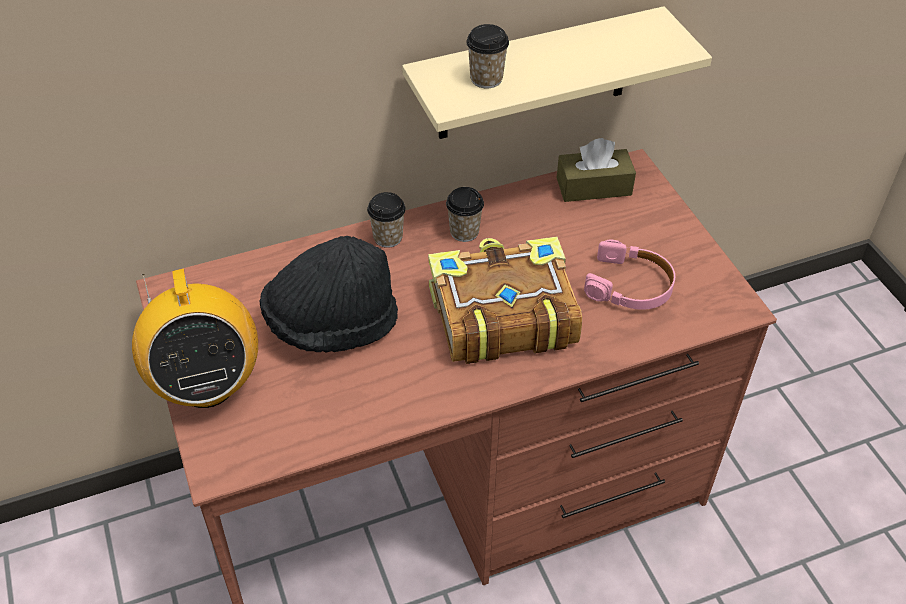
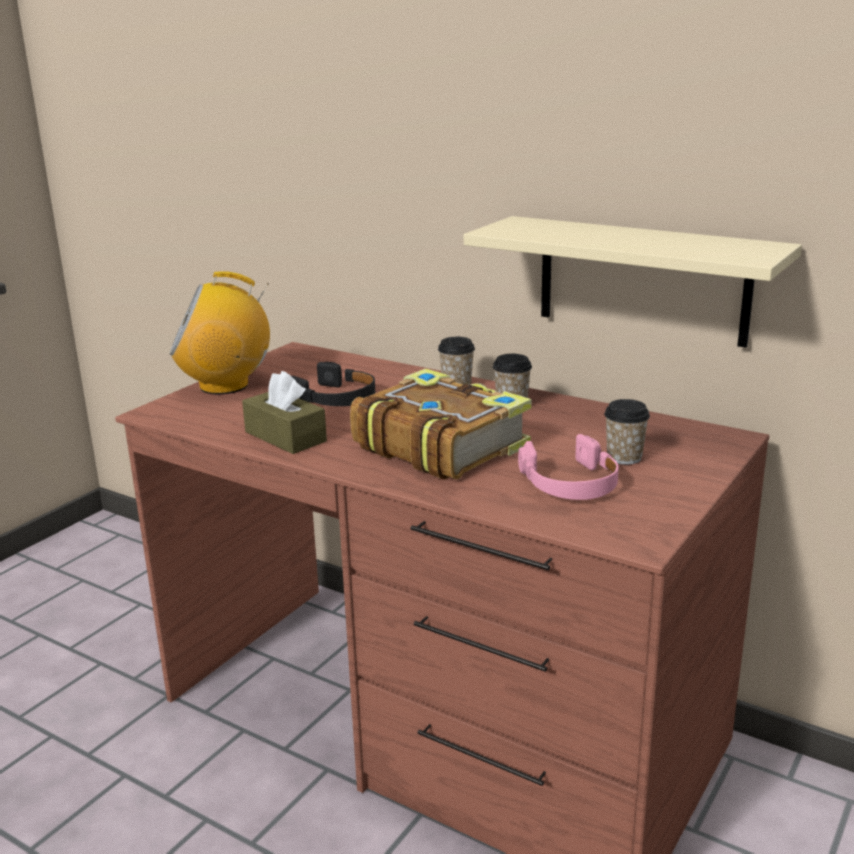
camera: 55 degrees right, 25 degrees down
(206, 384) = (225, 385): radio -> radio turned 45 degrees clockwise
(331, 324) = (336, 398): black hat -> black headphones
(486, 79) = (547, 230): cup -> cup (624, 457)
(593, 186) = (669, 431): brown tissue box -> brown tissue box (285, 436)

